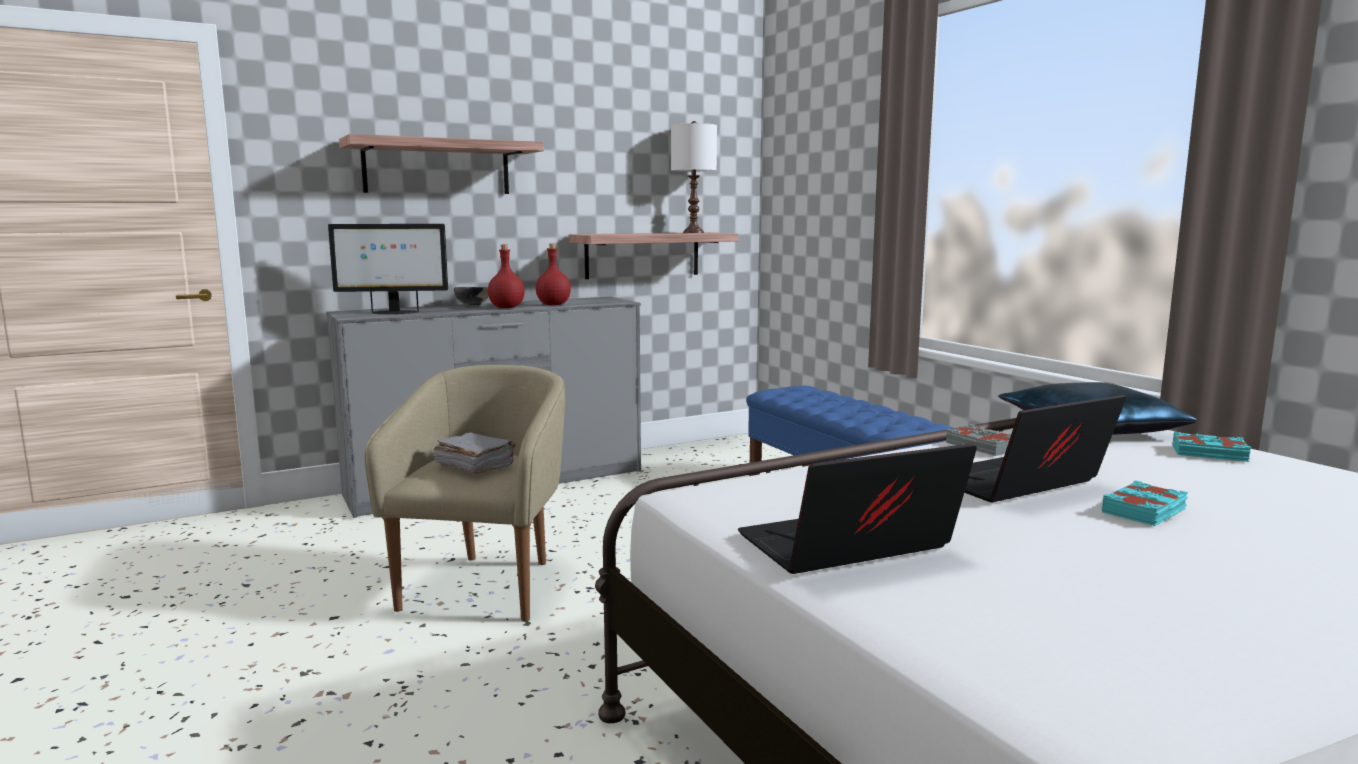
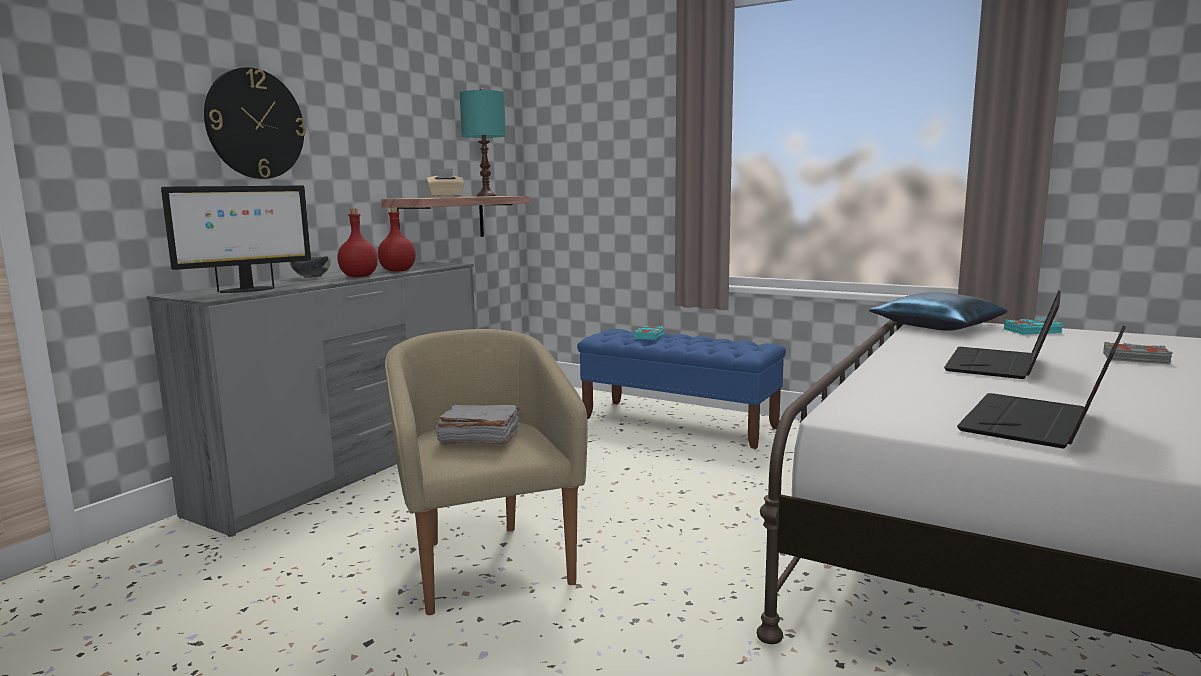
camera: 30 degrees left, 0 degrees up
(437, 168) = (255, 124): shelf -> wall clock
(632, 234) = (446, 197): none -> beige tissue box
(693, 232) = (486, 196): white table lamp -> turquoise table lamp
(982, 446) = (917, 346): grey book -> grey book (1136, 359)
(1145, 511) = (1100, 369): turquoise book -> turquoise book (649, 336)

